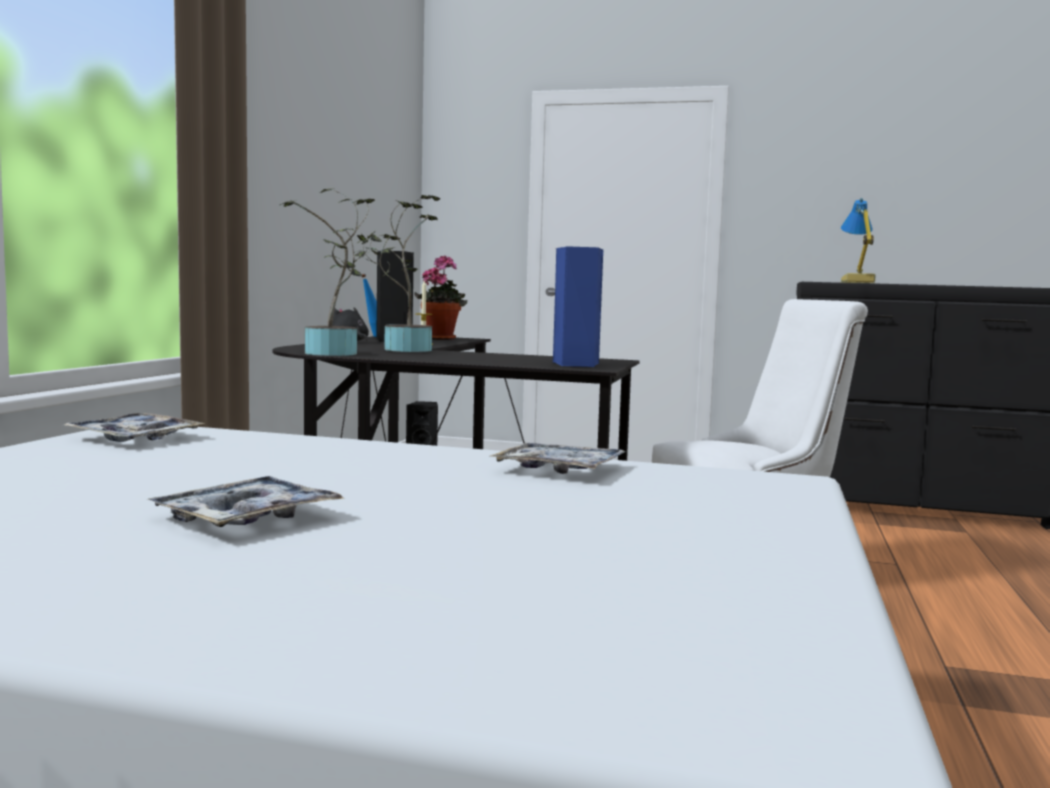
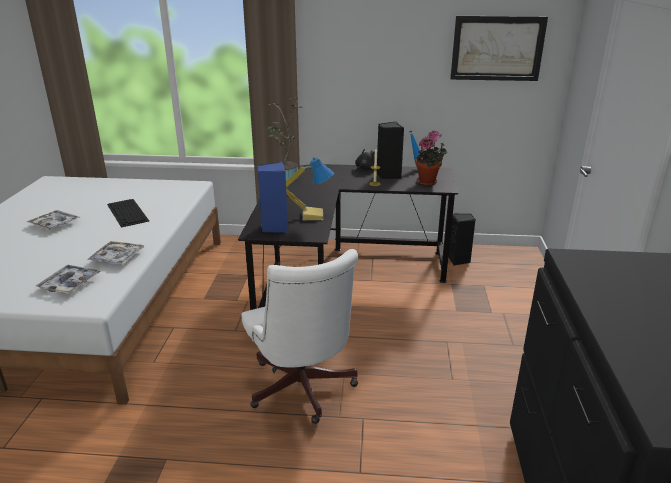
camera: 80 degrees right, 20 degrees up
(135, 438) = (172, 189): tray -> tray (70, 284)
(259, 464) = (128, 212): none -> keyboard
(384, 163) = (497, 48): none -> picture
(402, 349) = (326, 185): potted plant -> none
(856, 282) = (592, 277): table lamp -> table lamp (312, 215)

